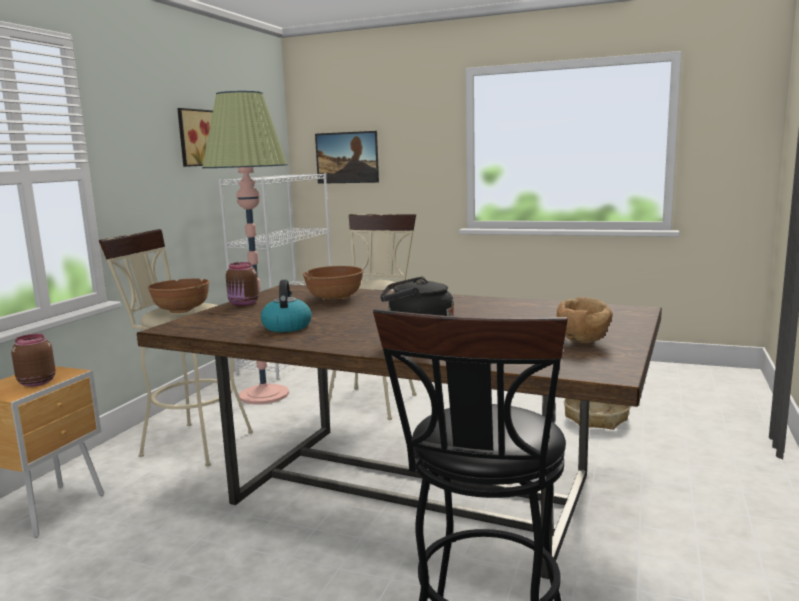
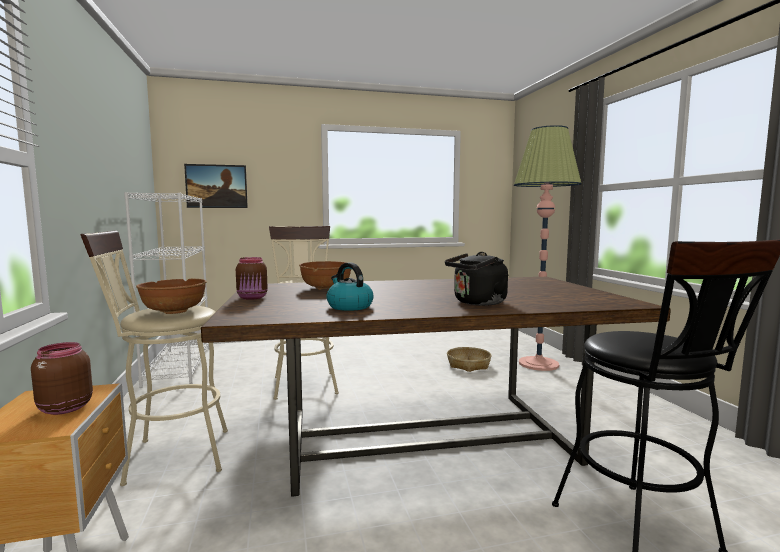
camera: 35 degrees left, 5 degrees down
(196, 138) = (105, 147): picture -> none
(264, 395) = (195, 398): floor lamp -> floor lamp (538, 364)
(583, 342) = (571, 293): brown bowl -> none

